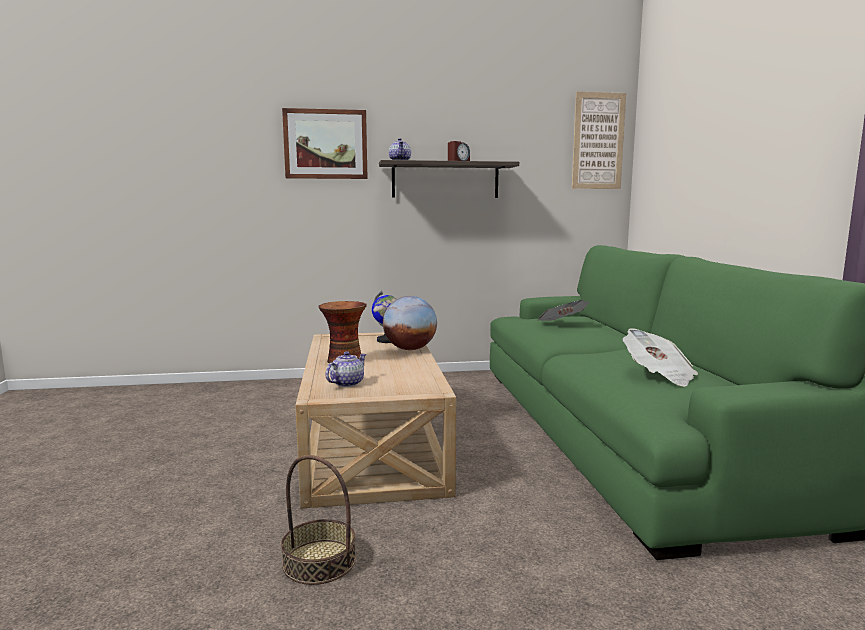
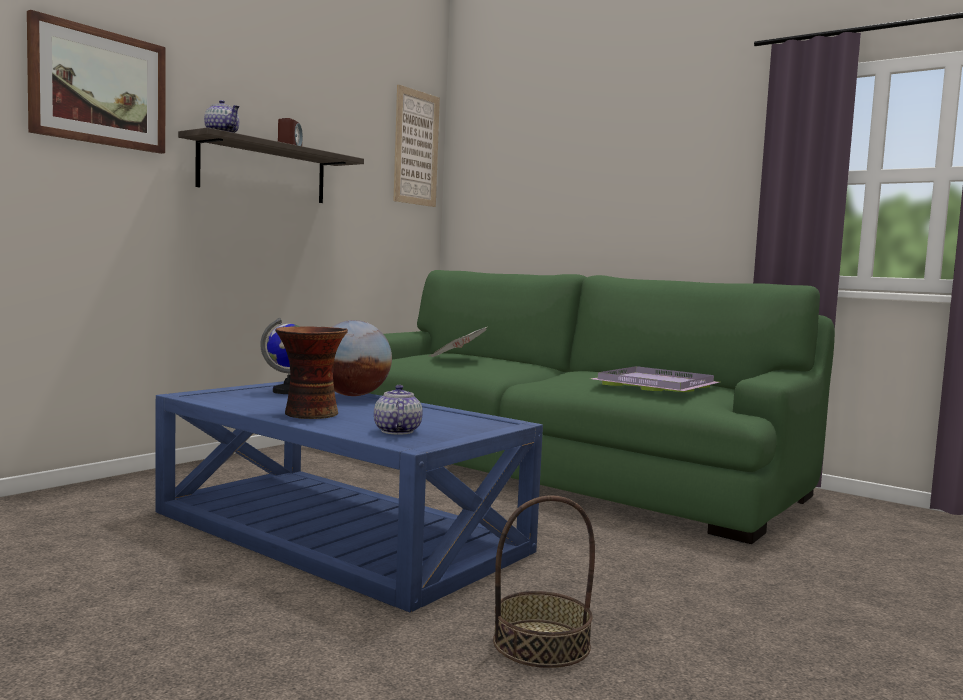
camera: 45 degrees left, 5 degrees down
(374, 441) = (339, 531): beige coffee table -> blue coffee table
(659, 376) = (658, 385): newspaper -> purple tray

